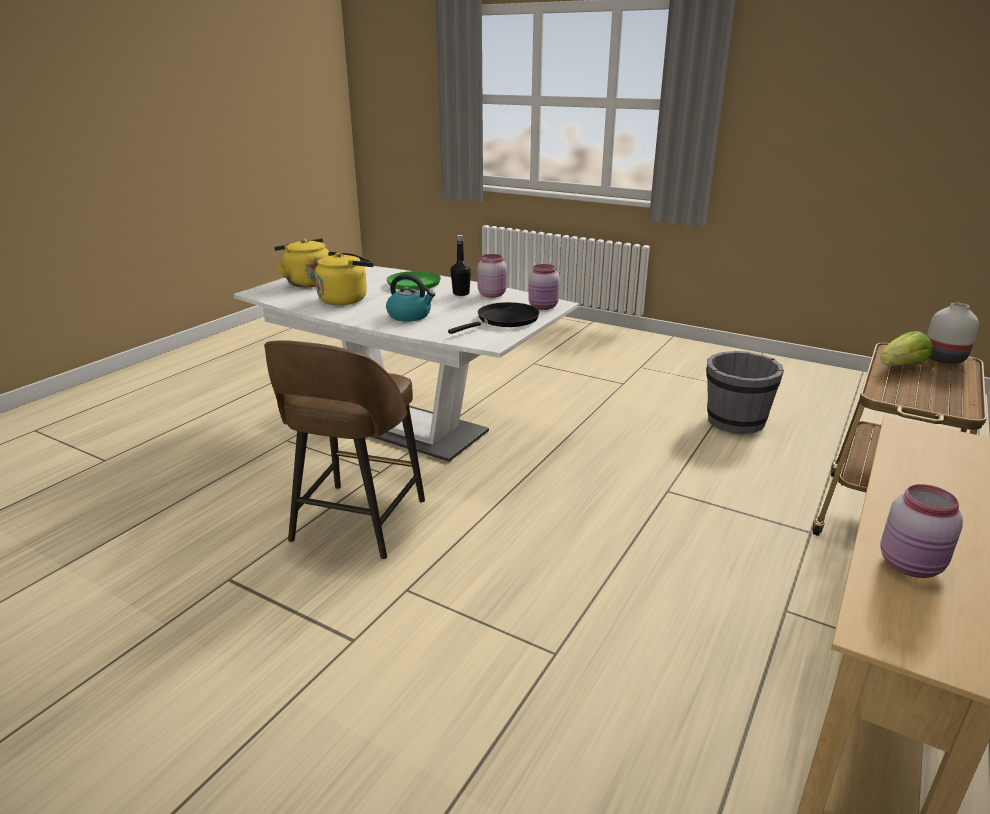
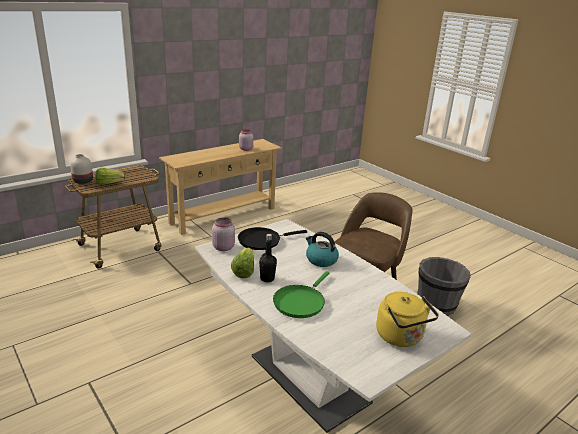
camera: 160 degrees left, 0 degrees up
(346, 299) = (364, 294): yellow kettle -> none
(492, 294) = (244, 271): pink jar -> lettuce
(735, 422) = (79, 313): grey bucket -> grey bucket (436, 305)

